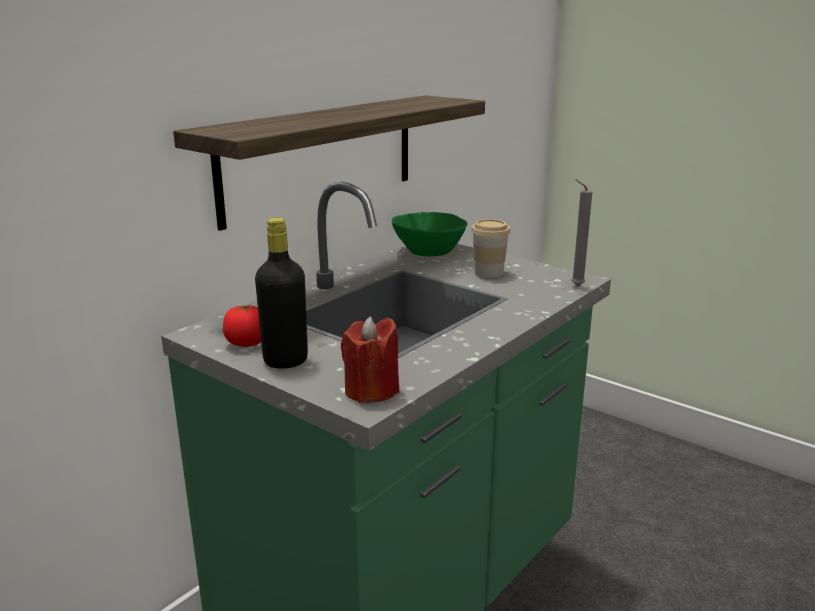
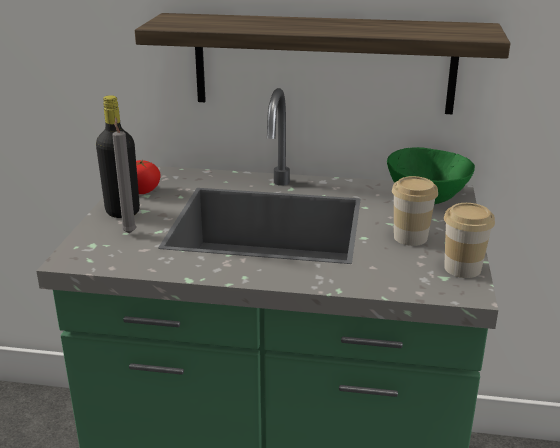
camera: 60 degrees right, 5 degrees up
(371, 390) = (95, 254): red candle -> none
(550, 272) = (462, 268): none -> cup
(575, 286) = (437, 292): grey candle -> grey candle (129, 232)

